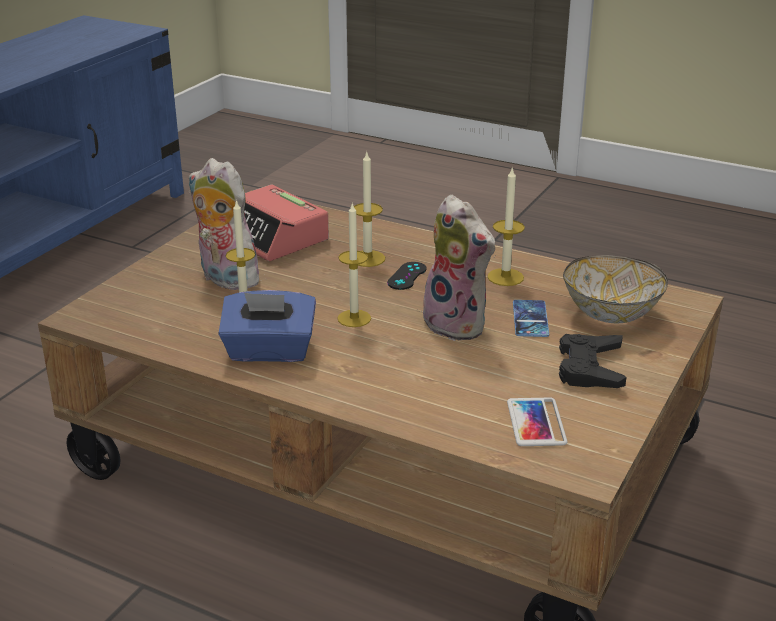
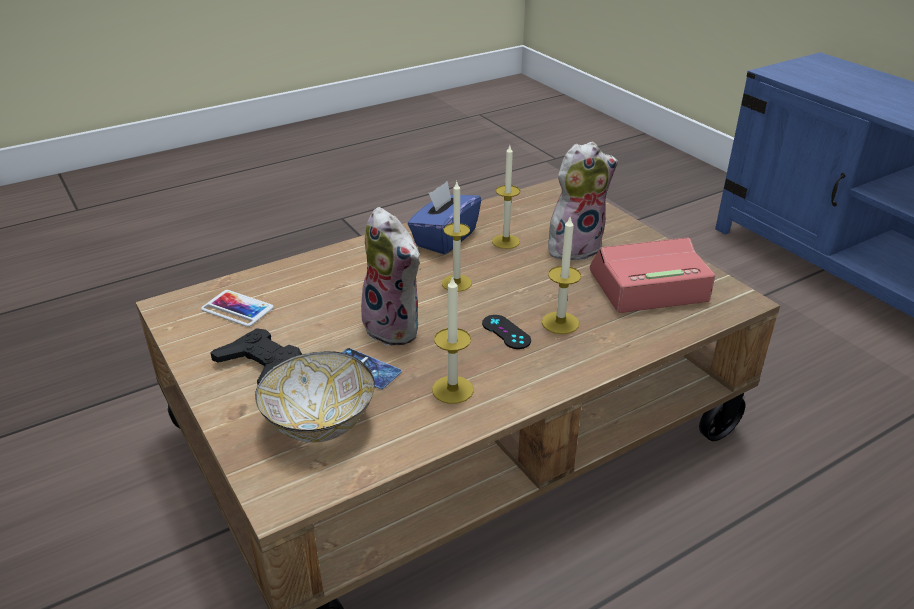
camera: 120 degrees right, 5 degrees up
(459, 324) = (396, 327): plush toy -> plush toy turned 120 degrees counterclockwise

